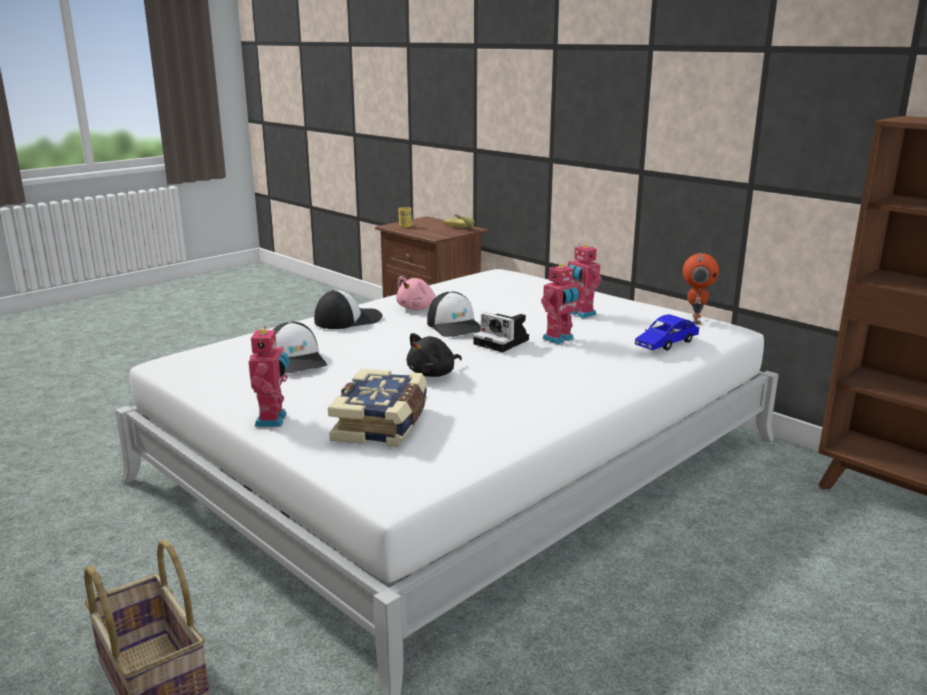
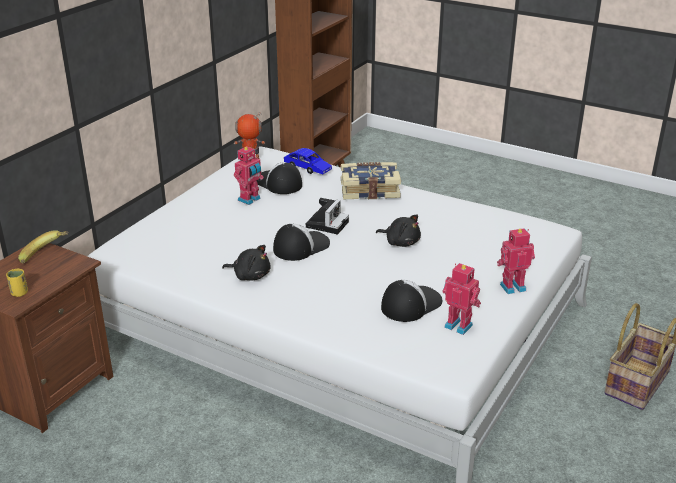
camera: 105 degrees left, 10 degrees up
(348, 319) = (300, 303): cap -> cap (278, 183)
(383, 424) = (487, 247): book -> book (369, 189)
(417, 308) = (250, 275): pink plush toy -> black plush toy
(559, 339) = (310, 204): toy robot -> toy robot (459, 325)

